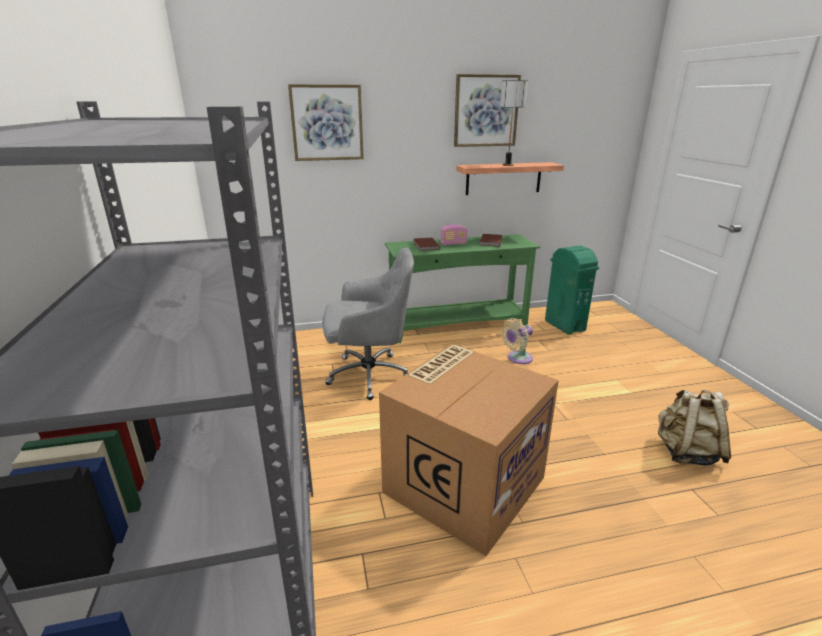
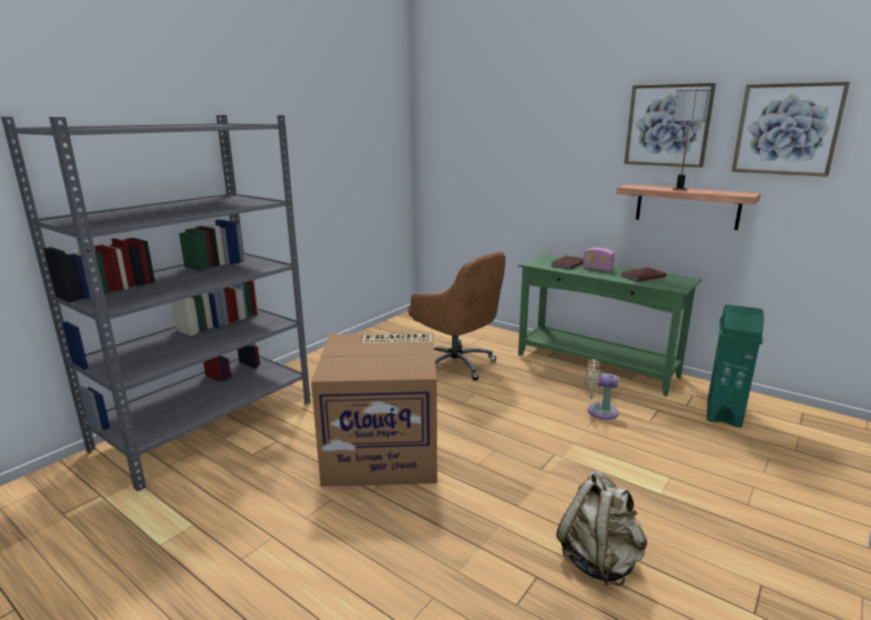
camera: 50 degrees right, 5 degrees down
(327, 123) = (505, 134): picture -> picture (787, 129)
(369, 375) = (454, 365): grey office chair -> brown office chair

